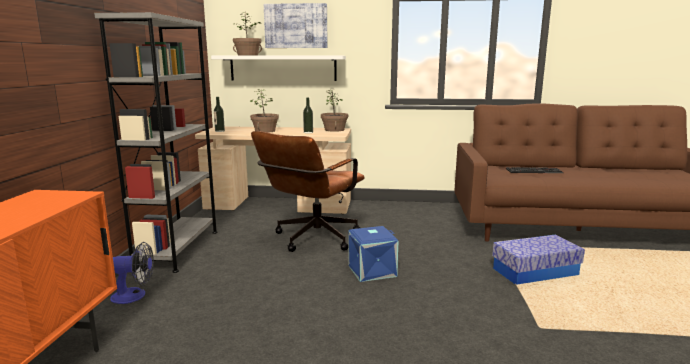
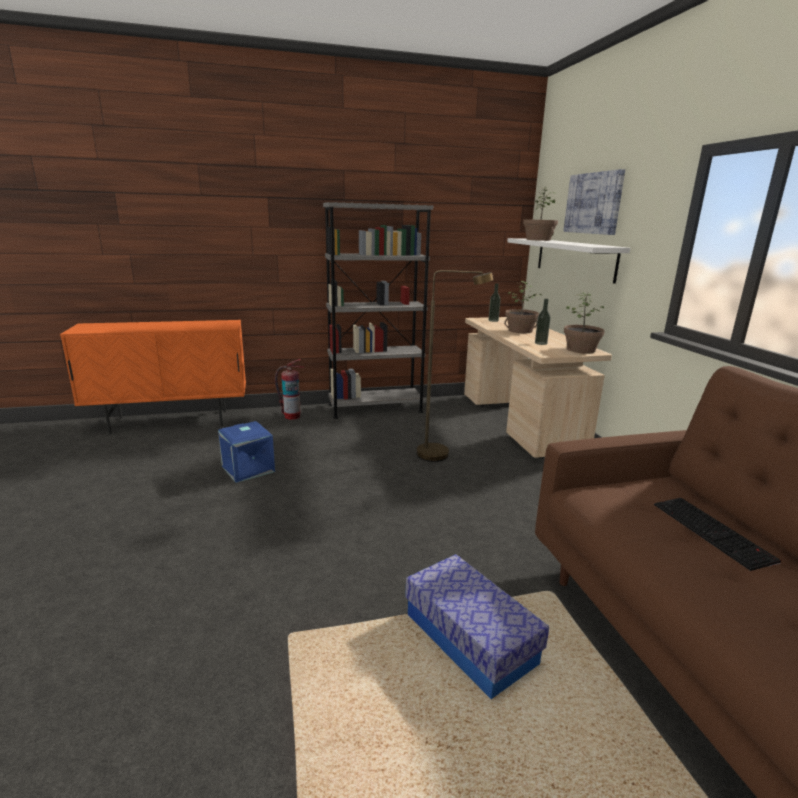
camera: 70 degrees right, 5 degrees up
(134, 296) = (292, 416): fan -> fire extinguisher
(312, 240) = (442, 455): brown office chair -> brown floor lamp
(372, 271) = (386, 499): blue storage box -> blue storage box (247, 469)

